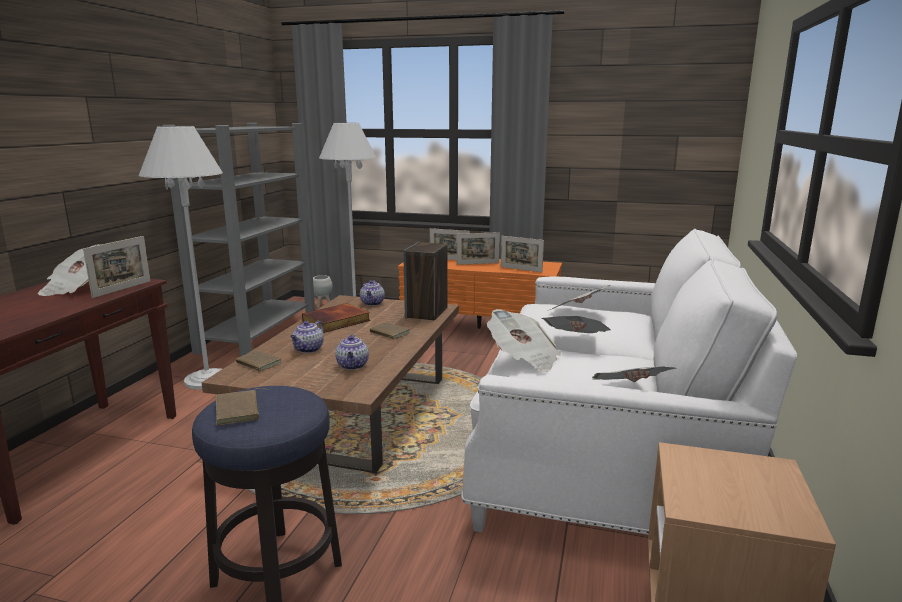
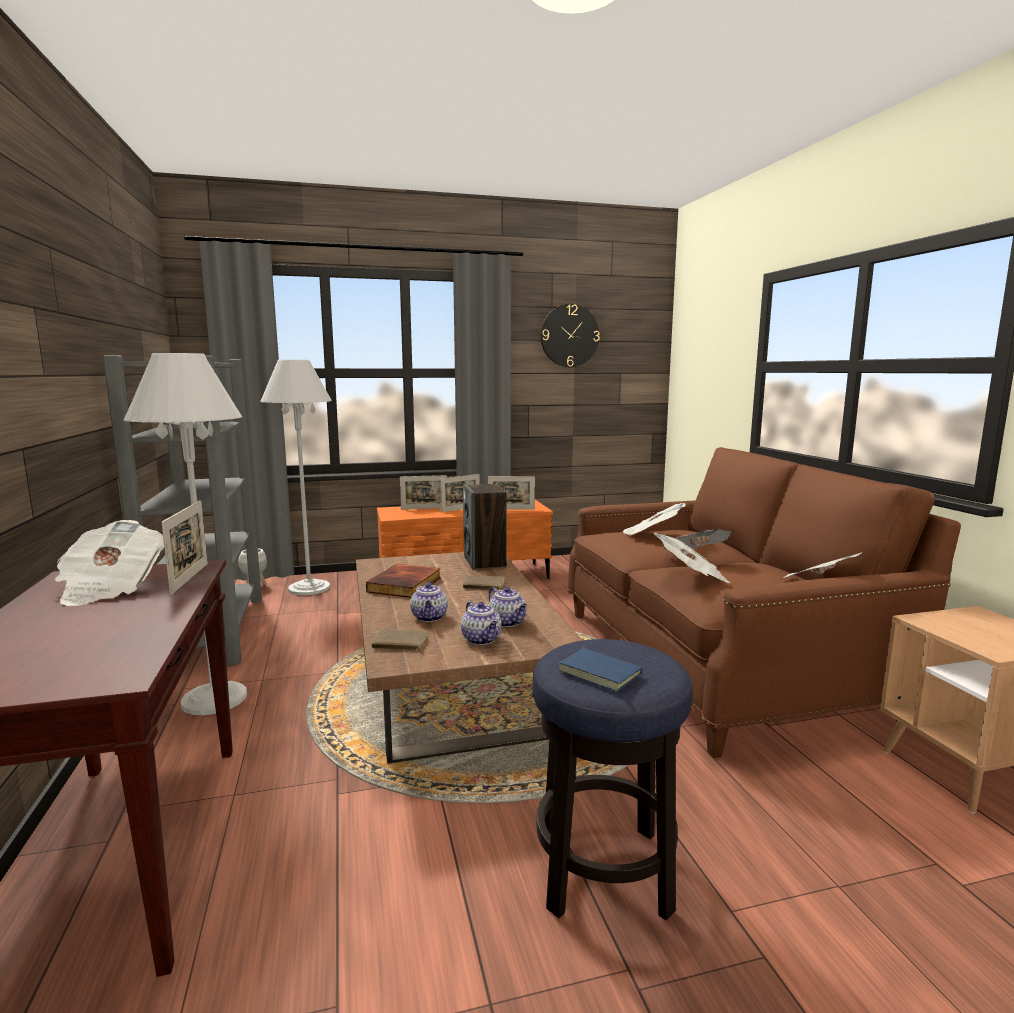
camera: 30 degrees left, 5 degrees down
(239, 410) = (601, 672): brown book -> blue book
(372, 303) = (411, 561): teapot -> teapot (482, 639)
(608, 452) = (717, 659): white sofa -> brown sofa
(618, 95) = (569, 335): none -> wall clock

